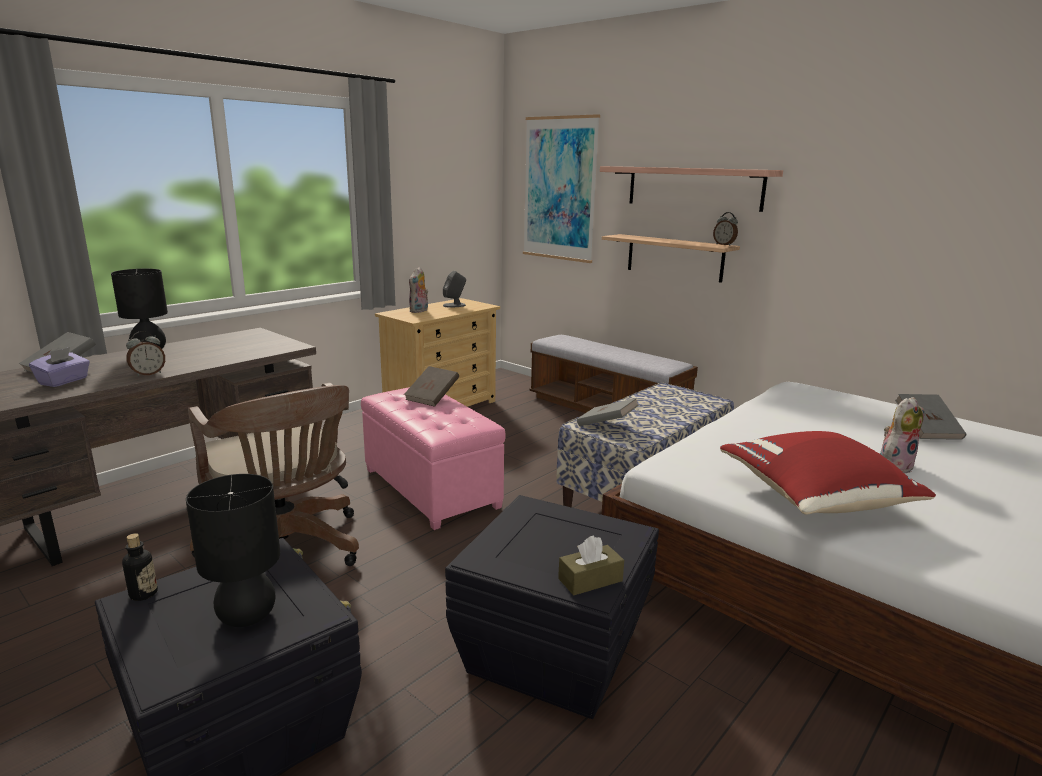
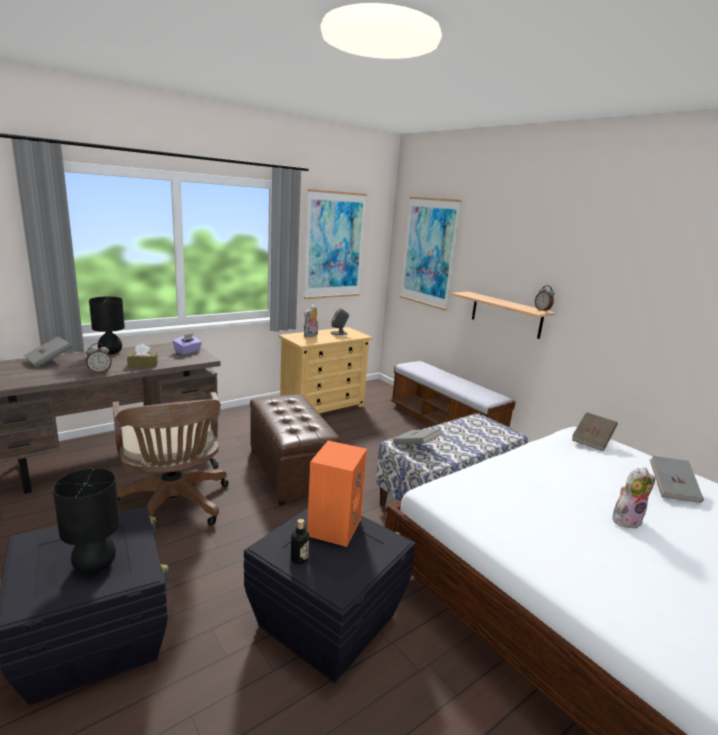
camera: 10 degrees right, 0 degrees up
(64, 381) = (45, 372): purple tissue box -> purple tissue box (188, 352)
(143, 594) = (39, 536): bottle -> bottle (299, 558)
(431, 487) = (291, 471): pink ottoman -> brown ottoman
(432, 397) = (298, 406): brown book -> brown book (592, 440)
(434, 188) = (334, 245): none -> picture
(549, 524) = (334, 526): none -> orange speaker
(590, 580) = (341, 579): brown tissue box -> brown tissue box (143, 365)
(693, 187) = (524, 263): shelf -> none
(816, 499) = (543, 541): red pillow -> none

